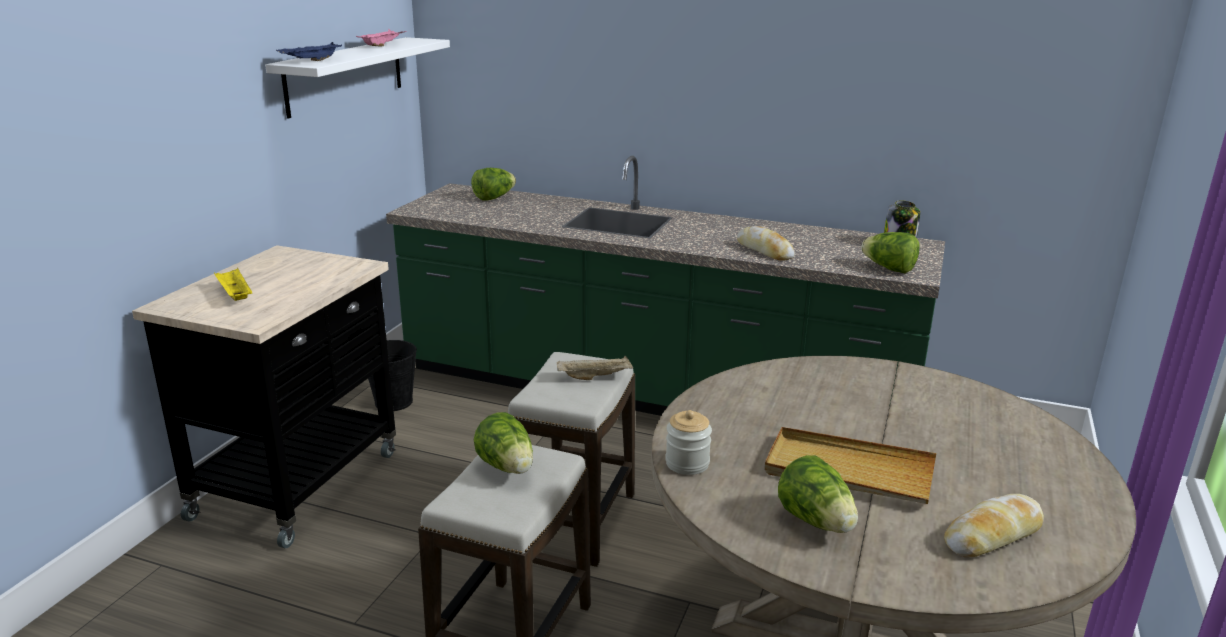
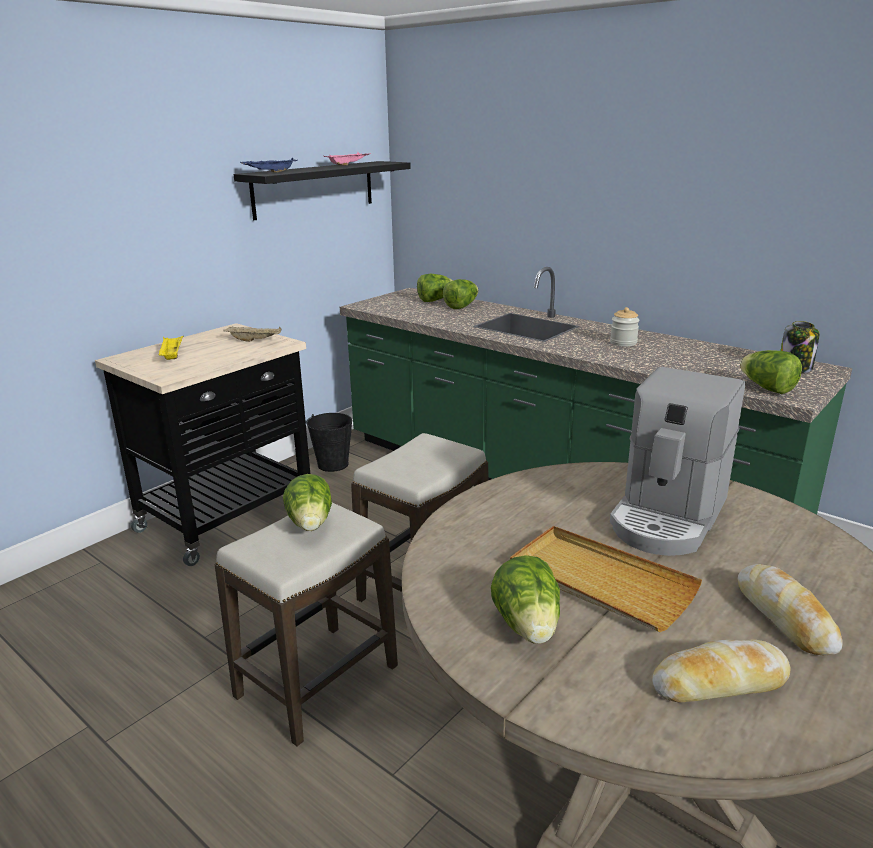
camera: 20 degrees right, 0 degrees up
(345, 75) = (314, 189): white shelf -> black shelf
(530, 203) = (461, 306): none -> lettuce
(595, 377) = (442, 458): beige tray -> beige tray (255, 340)
(687, 463) = (442, 546): jar -> jar (623, 343)
(764, 250) = (646, 361): bread -> bread (785, 617)
(866, 403) = (668, 516): none -> coffee machine

